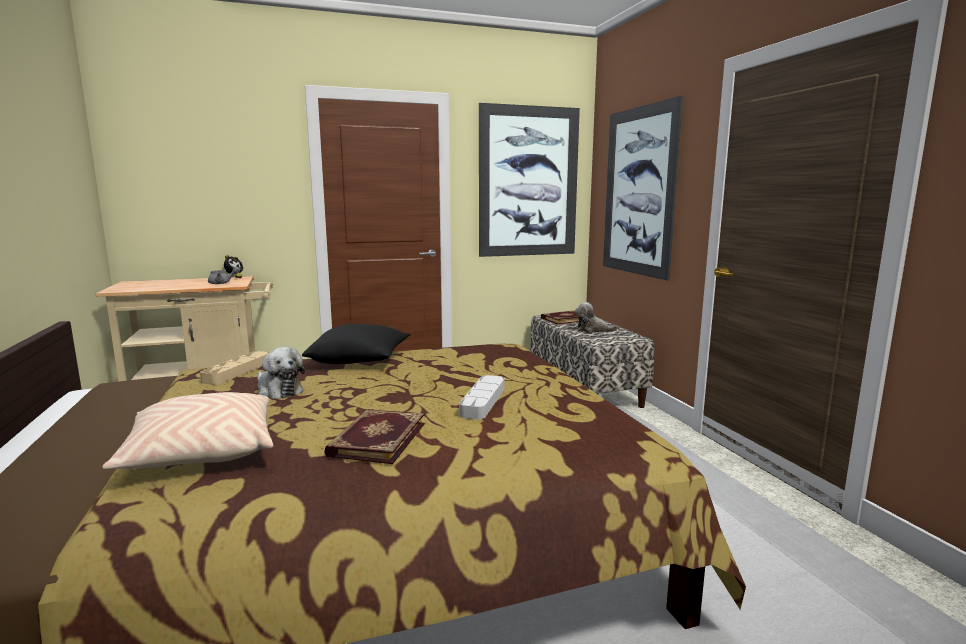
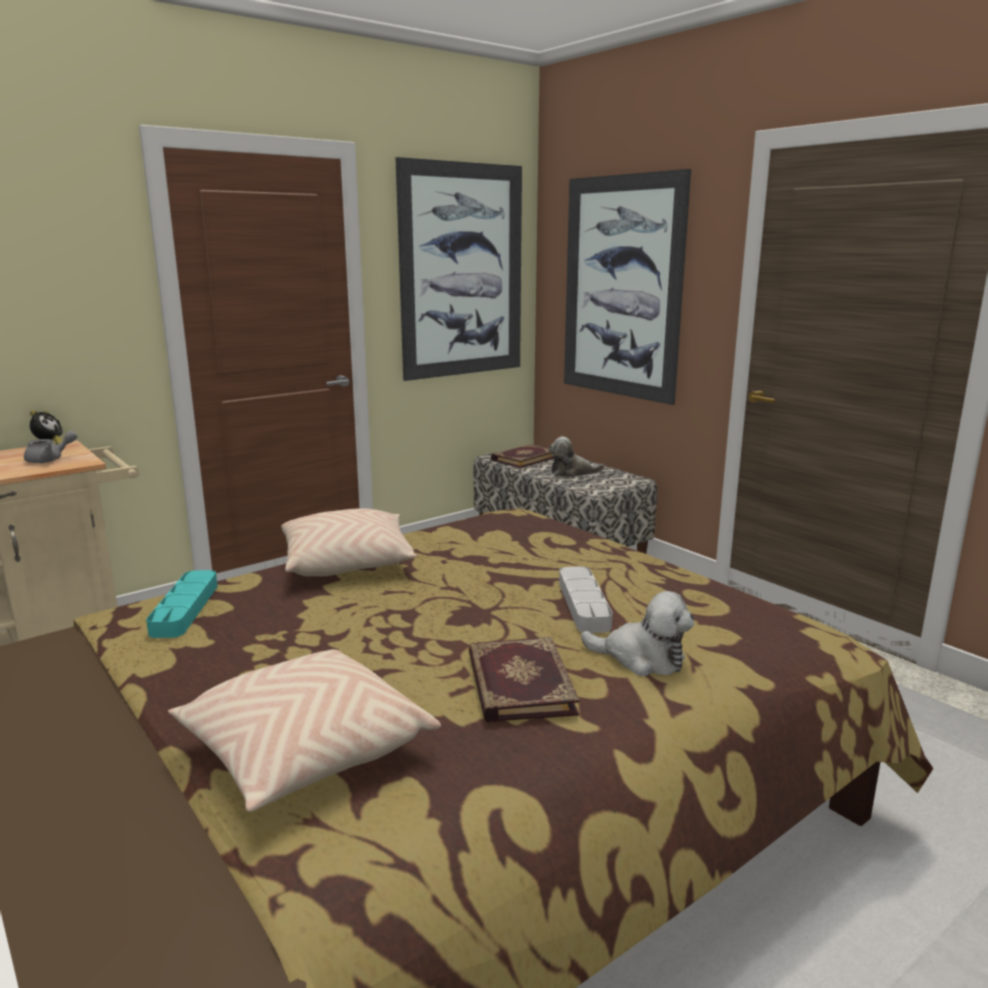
camera: 20 degrees left, 5 degrees up
(237, 371) = (185, 609): beige tray -> turquoise tray
(278, 390) = (291, 631): plush toy -> plush toy (641, 658)
(360, 360) = (348, 563): black pillow -> beige pillow

